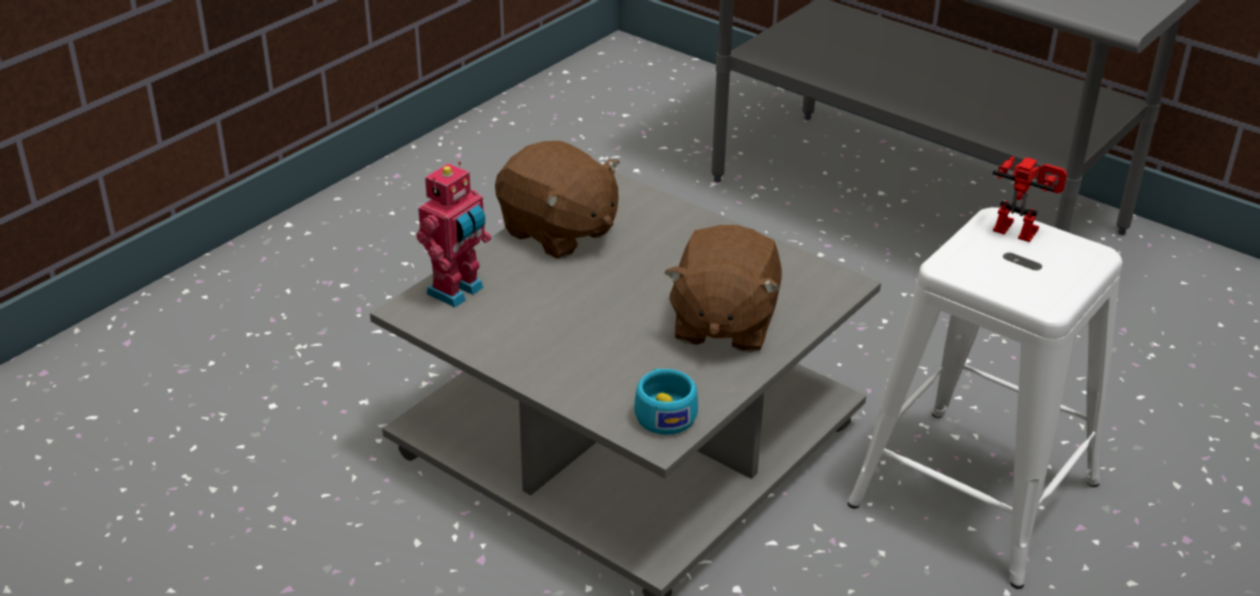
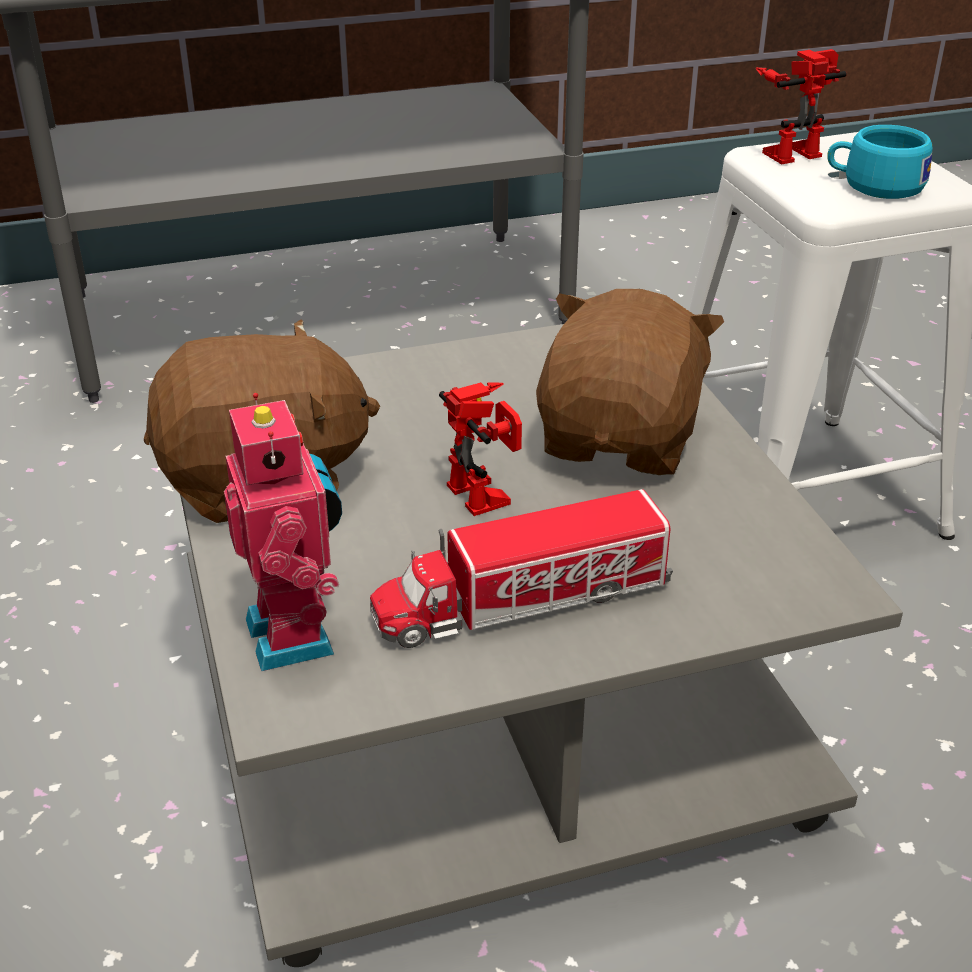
camera: 55 degrees left, 0 degrees up
(546, 344) = (522, 600): none -> toy truck
(620, 301) = (488, 495): none -> toy robot
(663, 413) = (776, 561): turquoise cup -> turquoise cup (874, 185)
(722, 324) = (622, 439): brown plush toy -> brown plush toy turned 120 degrees counterclockwise

